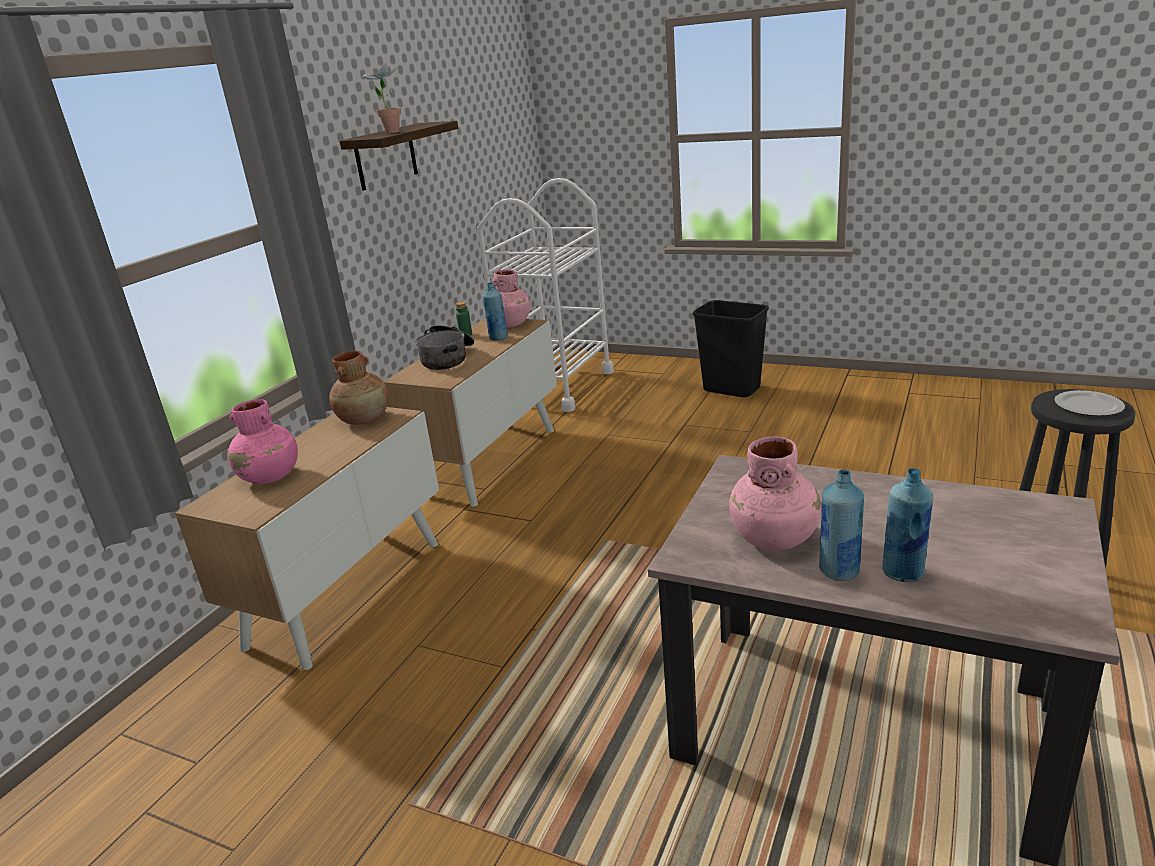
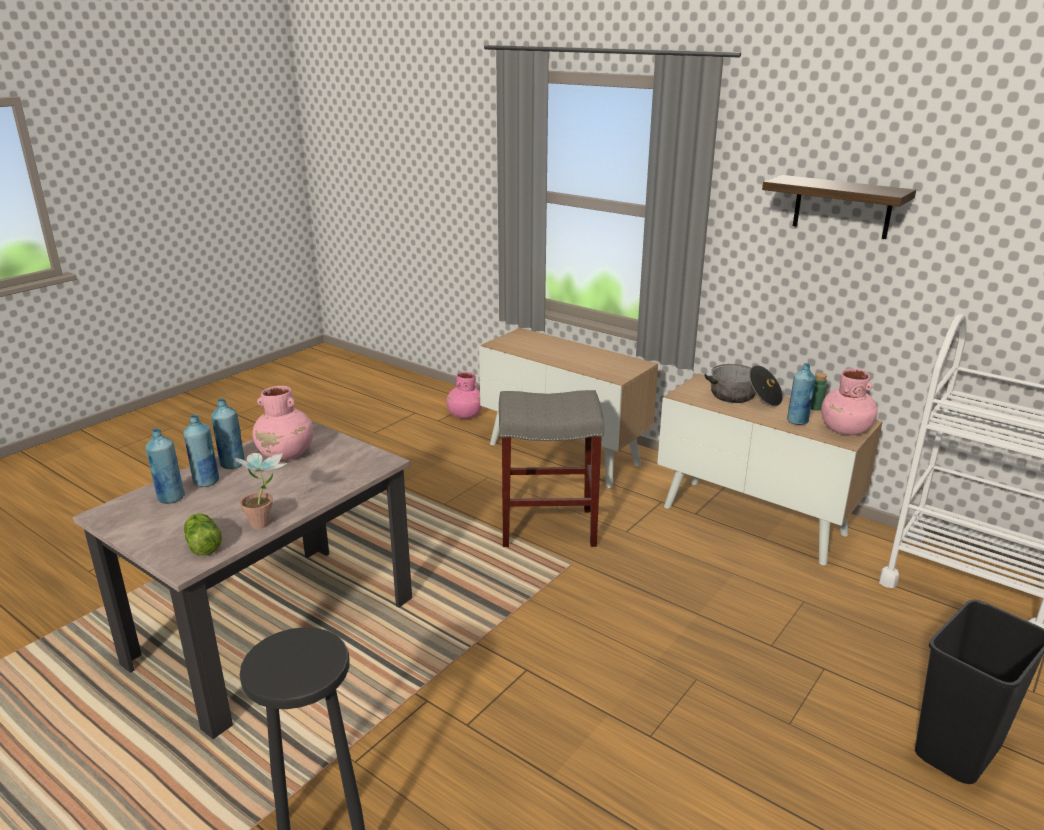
camera: 100 degrees right, 0 degrees up
(270, 477) = (544, 345): pink vase -> pink vase (464, 415)
(365, 419) = (618, 367): brown vase -> none
(390, 132) = (818, 183): potted plant -> potted plant (267, 523)
(538, 568) = (549, 527): none -> grey stool
(971, 583) = (171, 498): none -> blue bottle
(1018, 513) = (203, 544): none -> lettuce
(1087, 406) = (288, 661): plate -> none

